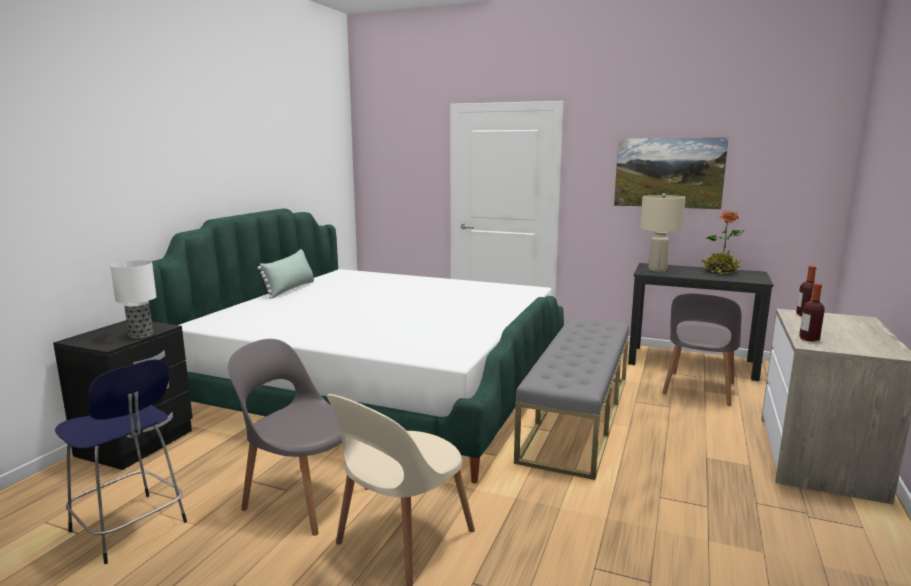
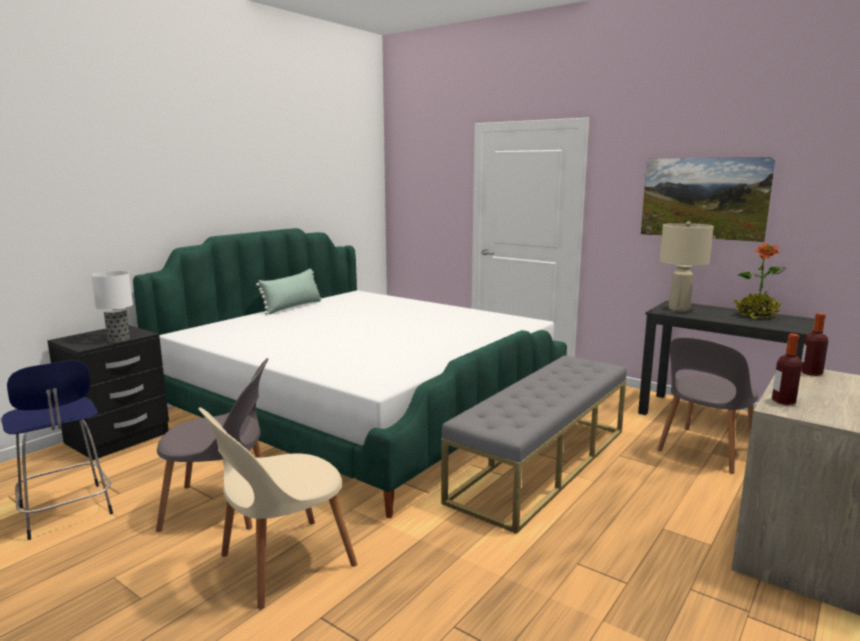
camera: 15 degrees right, 0 degrees up
(303, 496) = (222, 506): grey chair -> grey chair turned 135 degrees clockwise

